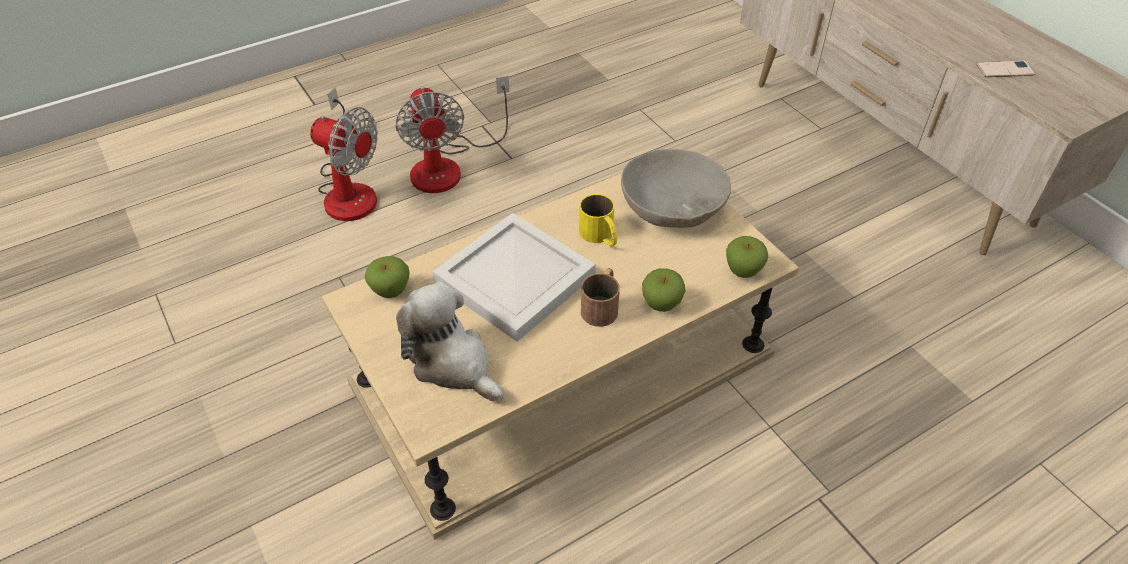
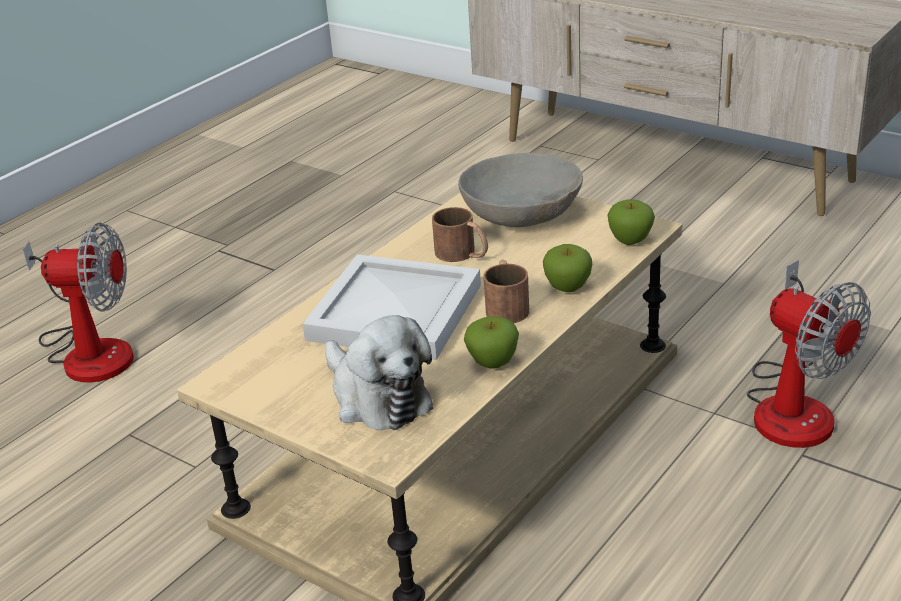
camera: 20 degrees left, 15 degrees down
(390, 291) = (258, 361): apple -> apple (493, 363)
(449, 166) = (202, 296): fan -> fan (793, 404)
(453, 363) = (377, 397): plush toy -> plush toy turned 150 degrees counterclockwise
(600, 236) = (463, 254): yellow mug -> brown mug
(1005, 70) = (777, 15): phone -> none

